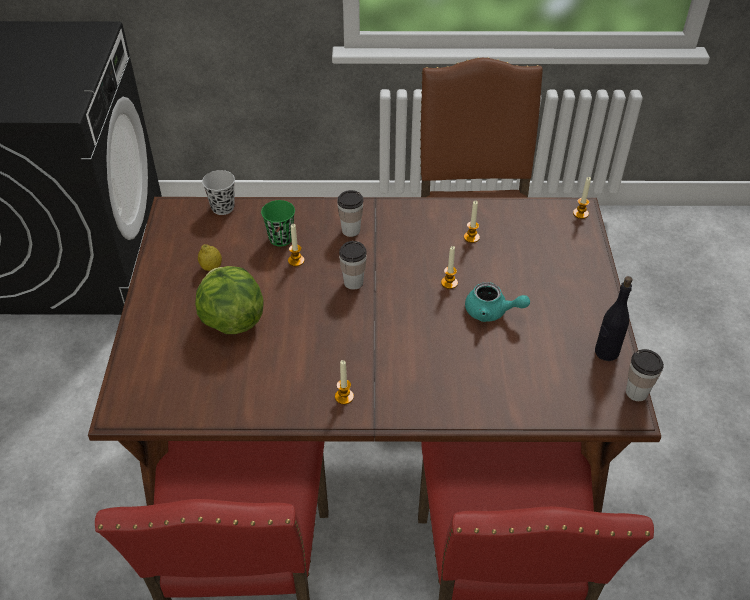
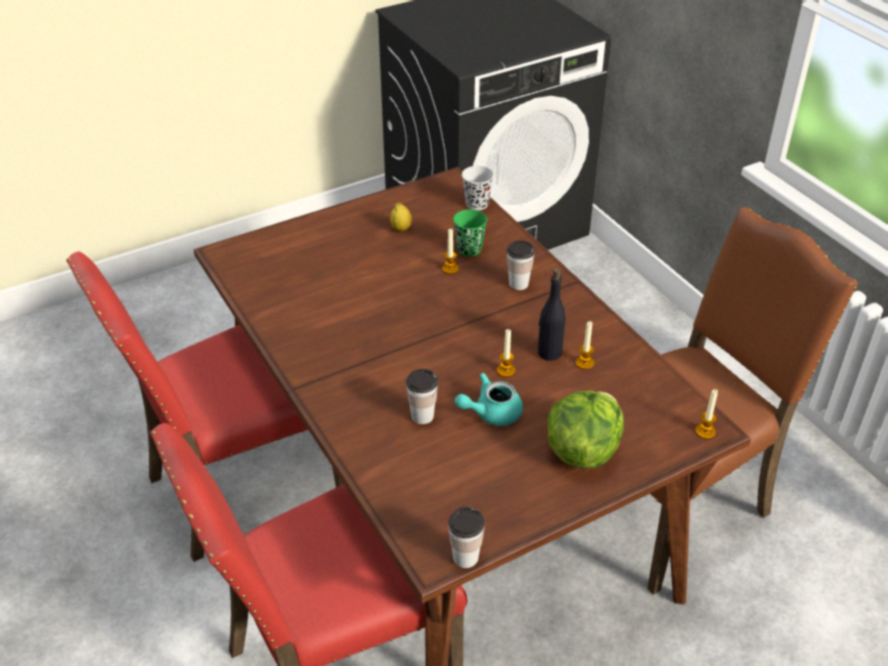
camera: 60 degrees right, 5 degrees down
(231, 320) = (352, 264): lettuce -> lettuce (582, 450)
(344, 397) = (315, 358): candle -> none
(353, 282) = (453, 311): cup -> cup (422, 416)
(491, 312) = (491, 413): turquoise teapot -> turquoise teapot turned 75 degrees clockwise
(606, 352) = (504, 516): black bottle -> black bottle (549, 352)

